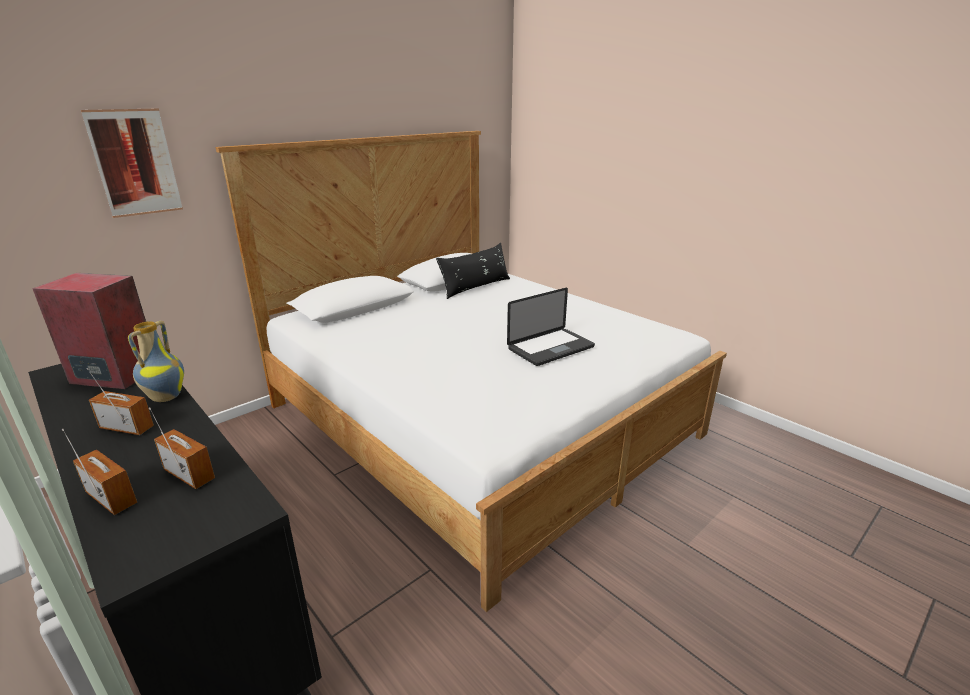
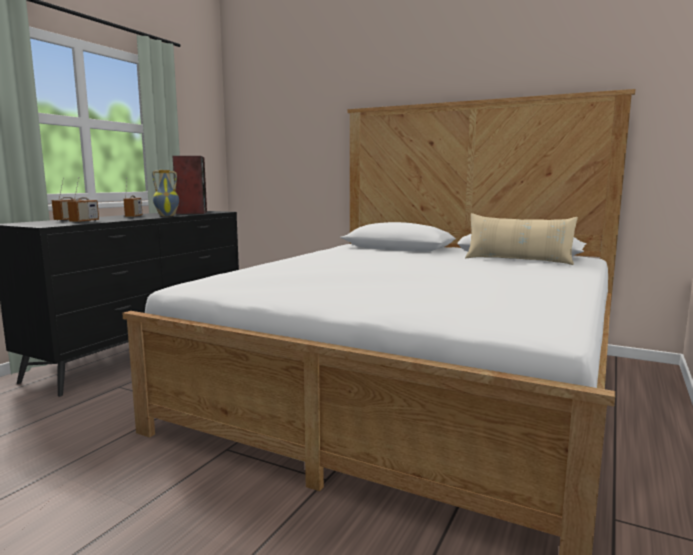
camera: 70 degrees right, 15 degrees down
(135, 163) = (307, 120): picture -> none
(475, 287) = (518, 260): black pillow -> beige pillow
(551, 348) = (387, 283): laptop -> none

